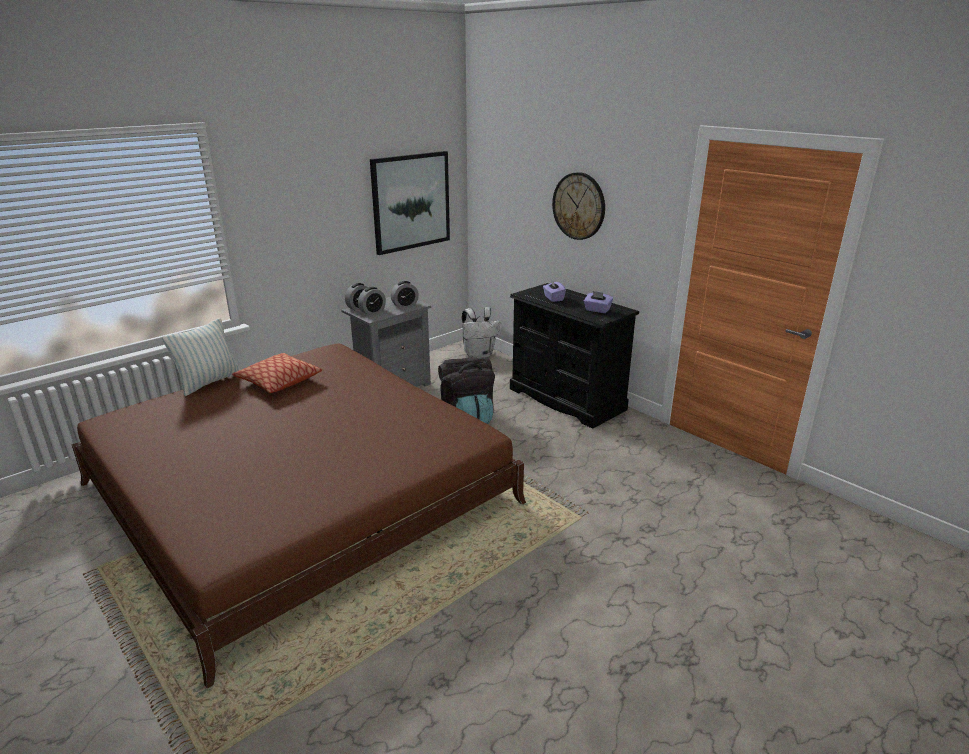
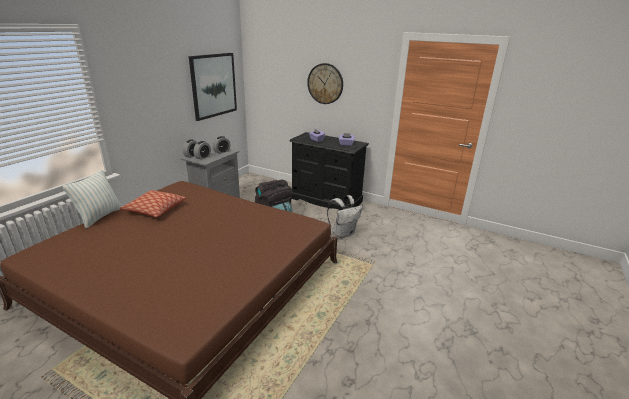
camera: 20 degrees left, 0 degrees up
(479, 355) = (260, 181): white backpack -> white backpack (343, 233)

